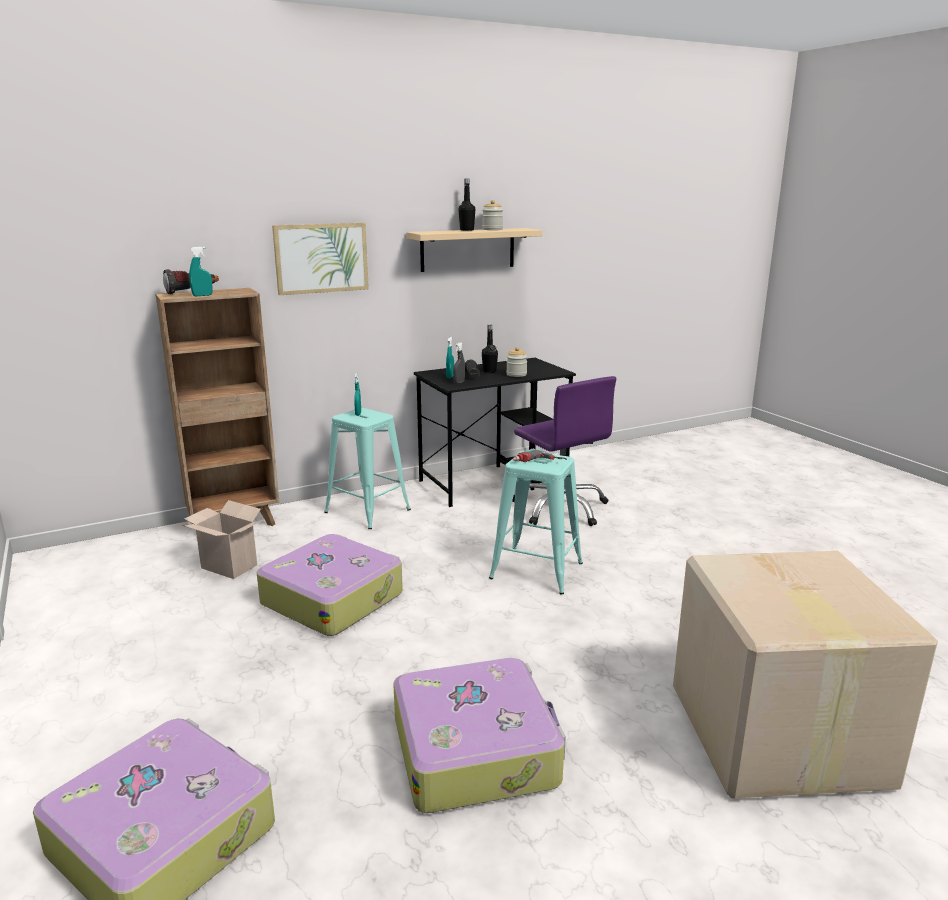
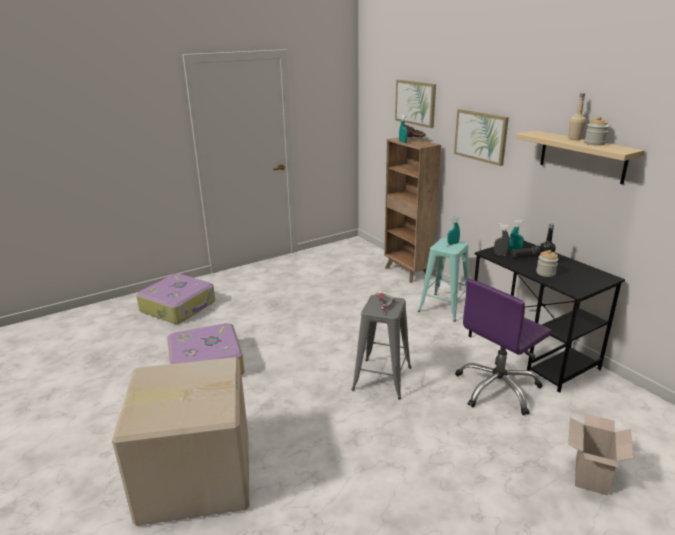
camera: 85 degrees right, 5 degrees up
(160, 230) = (415, 103): none -> picture
(227, 567) = (358, 280): cardboard box -> cardboard box (589, 474)
(333, 598) = (333, 312): suitcase -> none
(467, 230) = (574, 139): black bottle -> beige bottle
(536, 571) = (382, 378): turquoise stool -> grey stool

